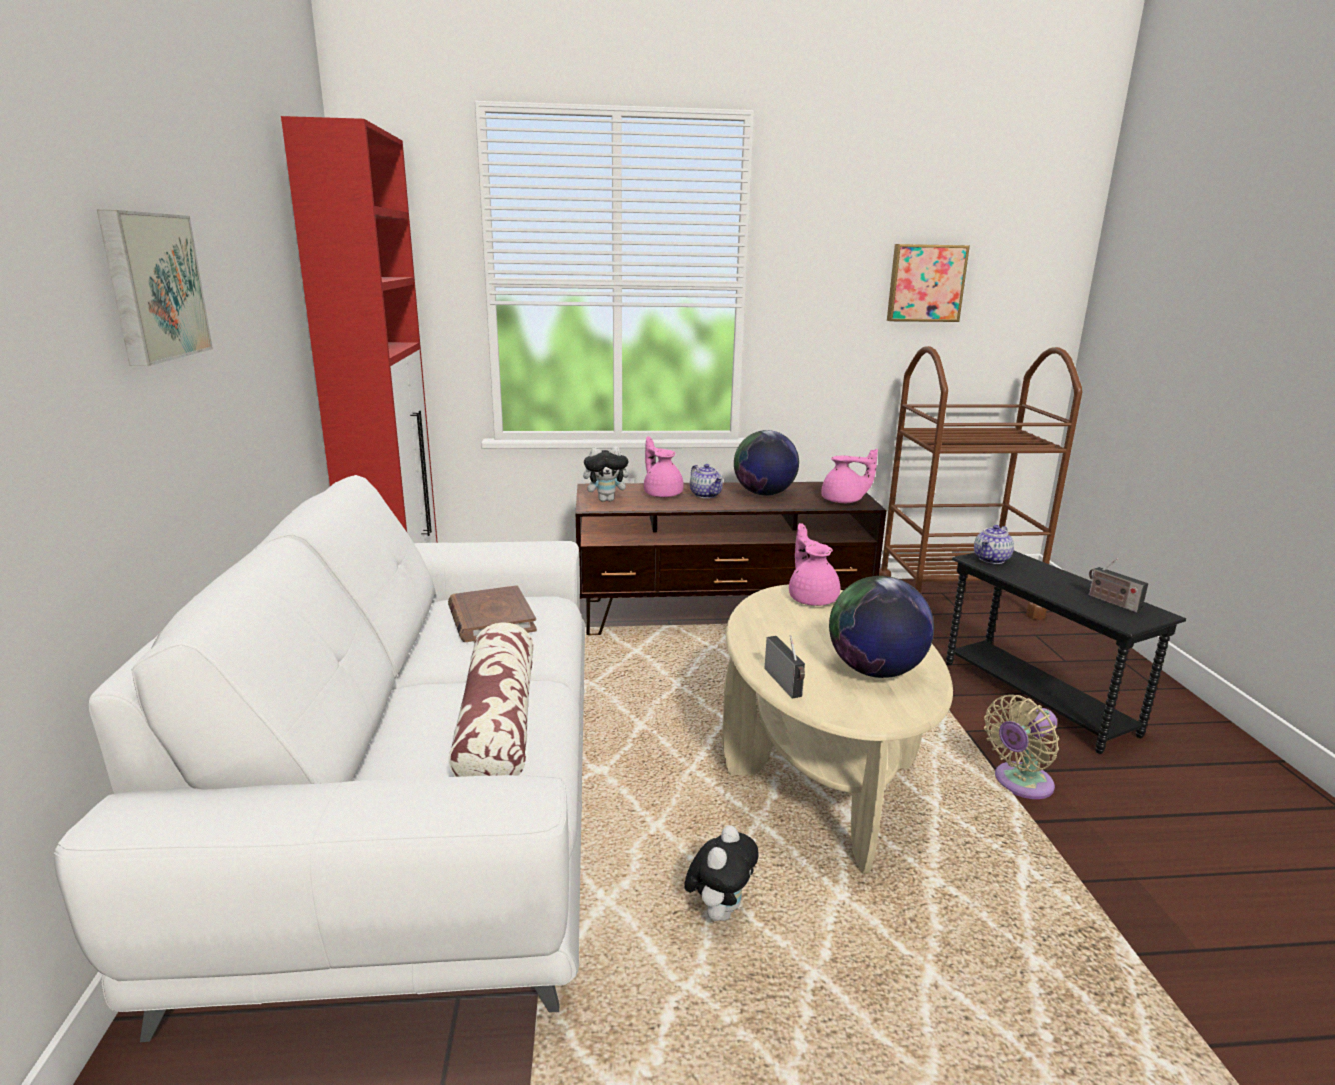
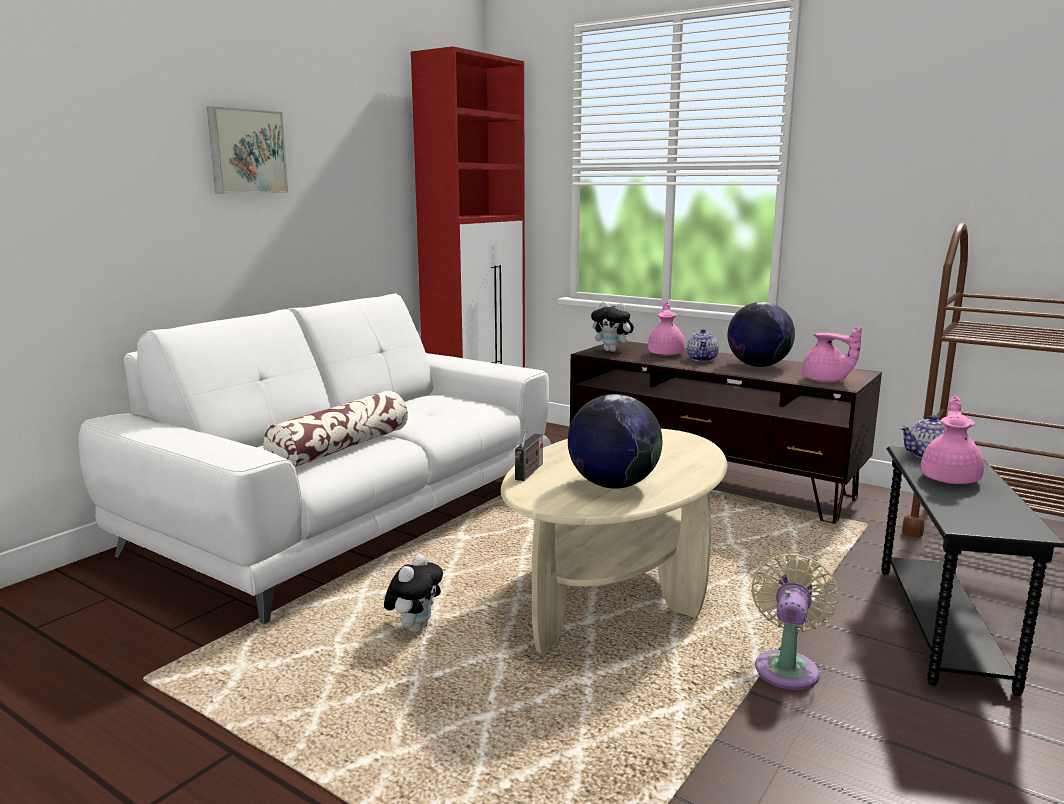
camera: 40 degrees right, 5 degrees down
(491, 618) = (435, 406): brown book -> none
(719, 910) = (415, 627): plush toy -> plush toy turned 45 degrees counterclockwise
(812, 598) = (670, 440): pink teapot -> pink teapot (950, 478)
(925, 283) = (996, 155): picture -> none
(1019, 783) = (787, 667): beige fan -> beige fan turned 105 degrees clockwise
(1111, 602) = (991, 510): radio -> none

